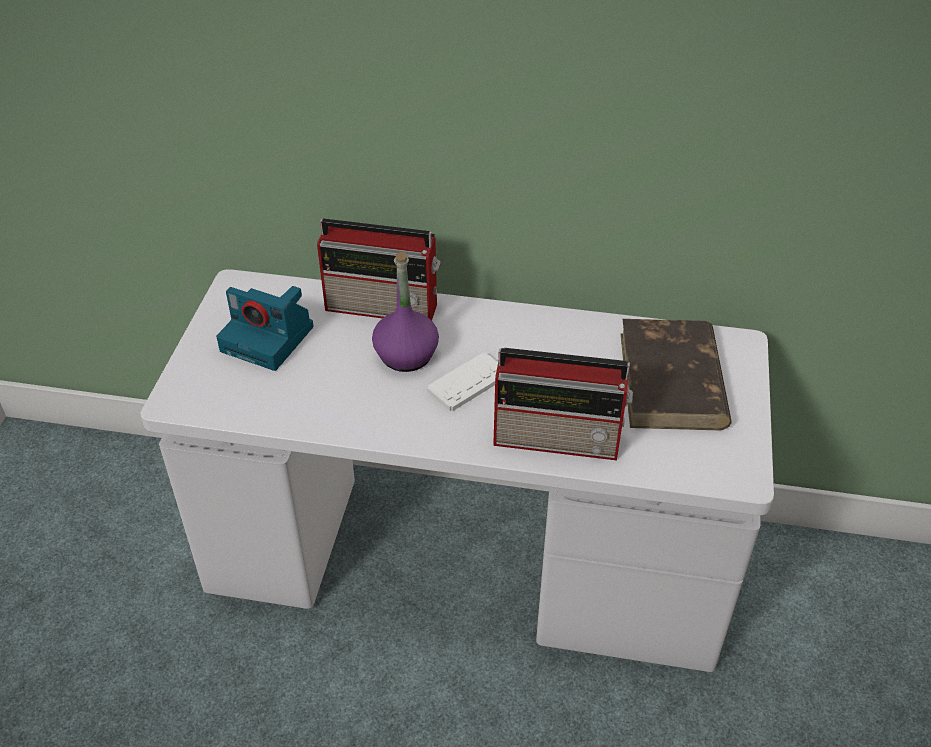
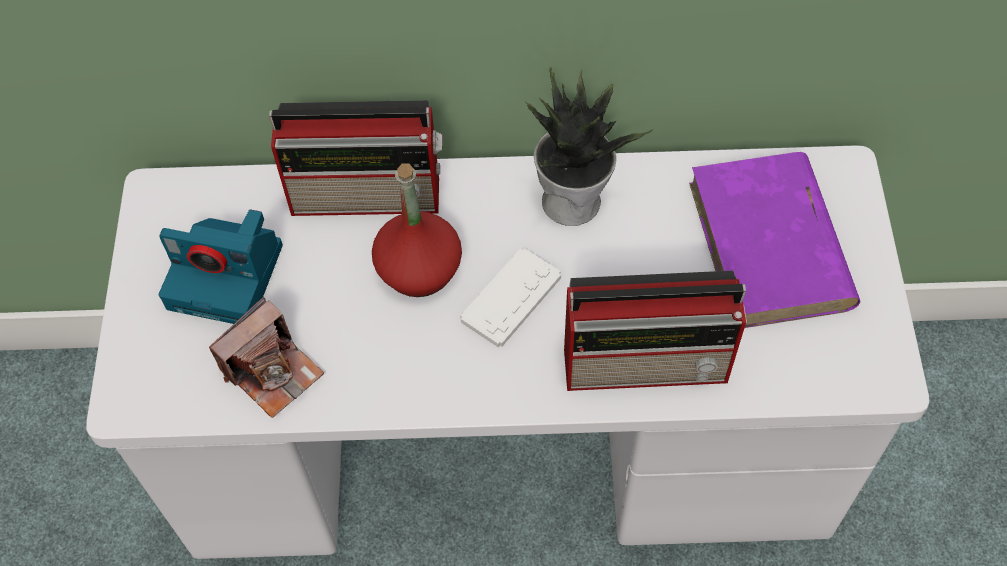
camera: 10 degrees left, 15 degrees up
(282, 399) = (273, 371): none -> camera
(406, 355) = (419, 269): purple bottle -> red bottle
(531, 331) = (573, 200): none -> potted plant
(672, 381) = (770, 246): brown book -> purple book

